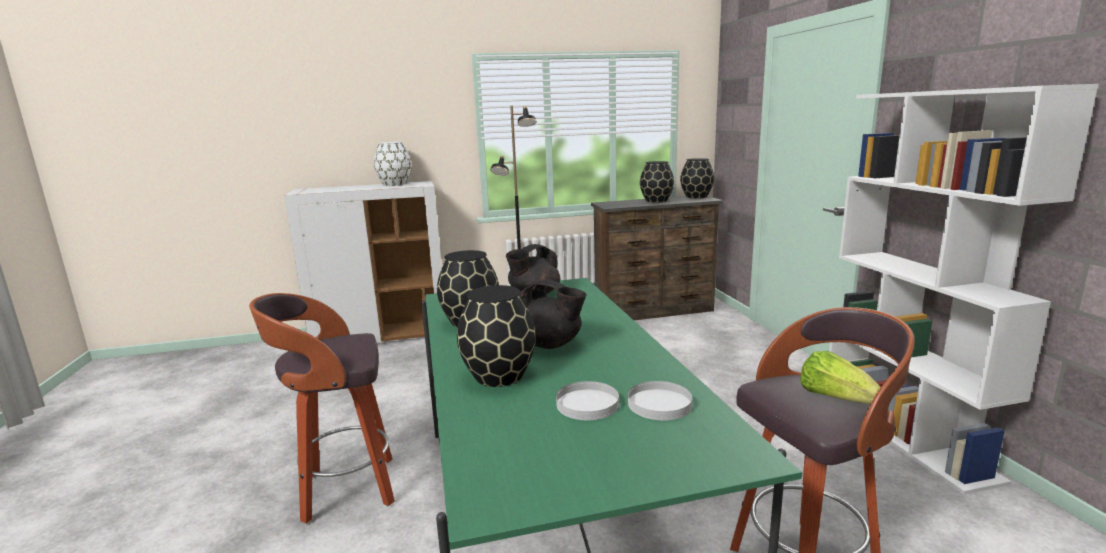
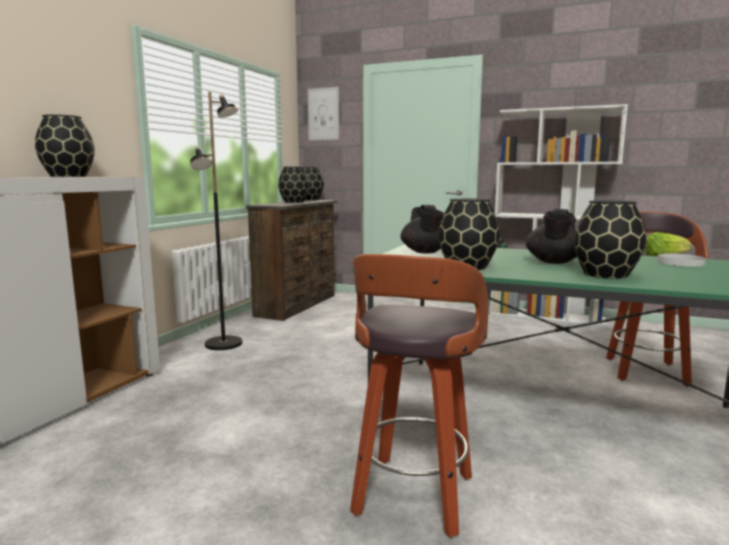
camera: 55 degrees left, 5 degrees down
(395, 184) = (69, 176): white vase -> black vase
(550, 344) = (553, 262): black teapot -> black teapot turned 135 degrees clockwise
(587, 404) = (673, 269): white plate -> none
(733, 92) = (323, 114): none -> picture

